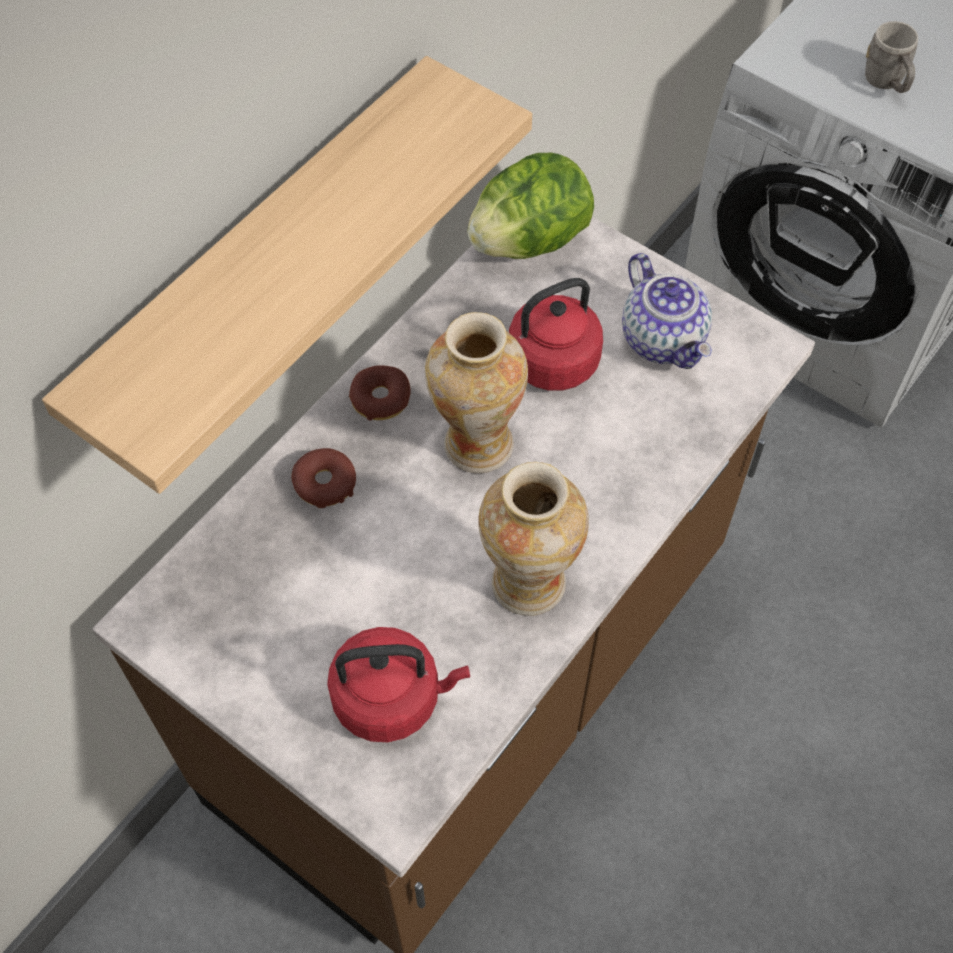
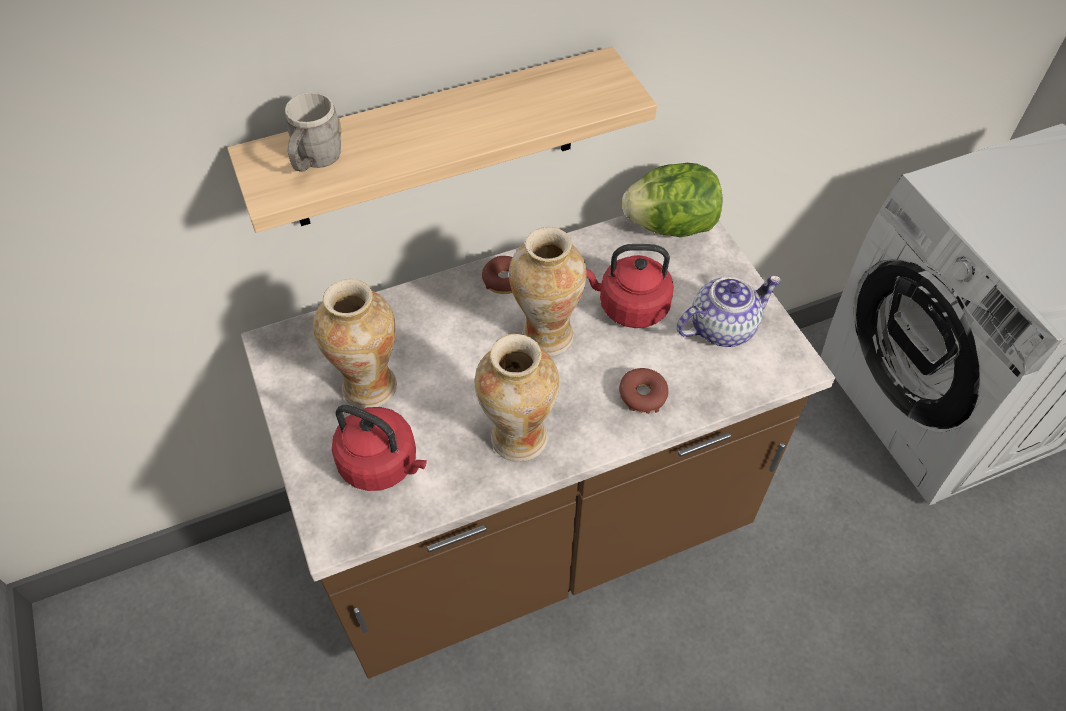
camera: 30 degrees right, 5 degrees down
(309, 610) = (370, 385): none -> vase
(325, 483) = (434, 314): donut -> donut (642, 395)
(664, 339) = (722, 327): teapot -> teapot turned 120 degrees counterclockwise
(887, 83) = (1017, 231): grey mug -> grey mug (316, 161)

